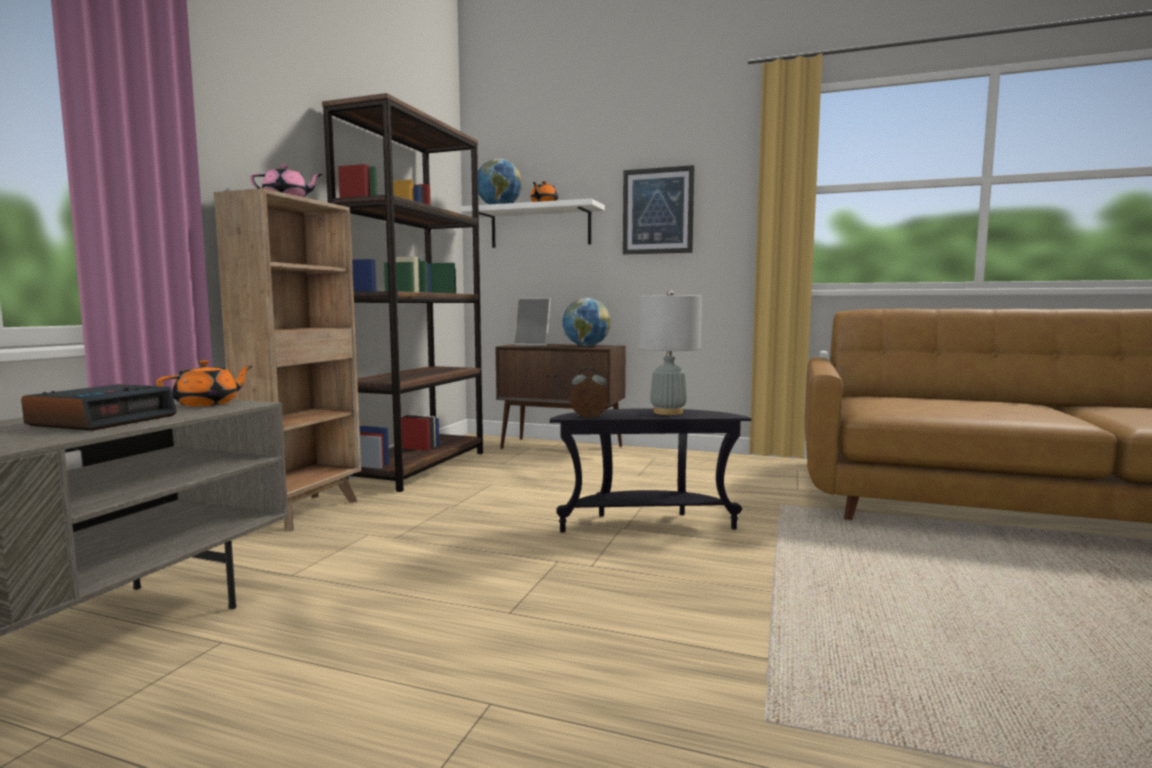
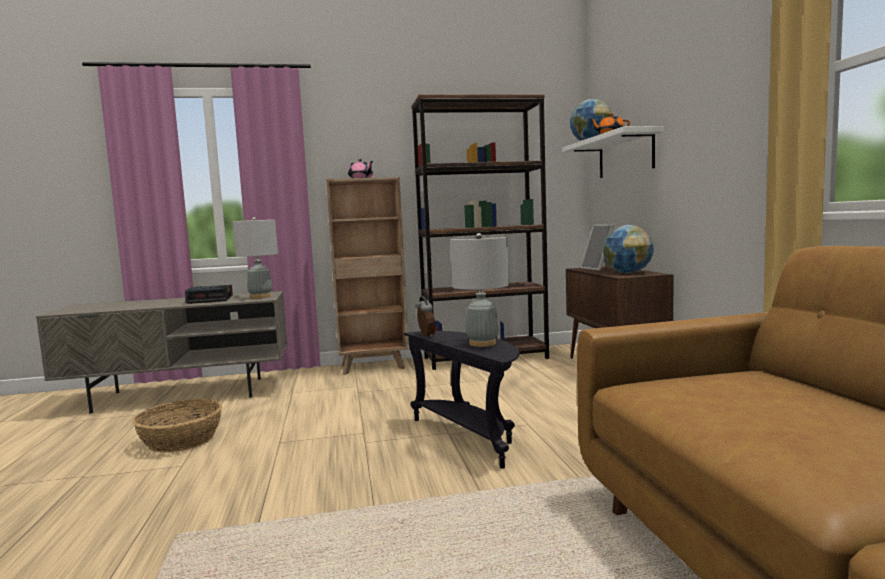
camera: 60 degrees right, 0 degrees up
(208, 404) = (260, 297): orange teapot -> grey table lamp
(350, 696) = (181, 440): none -> basket
(658, 211) = (700, 124): picture -> none

